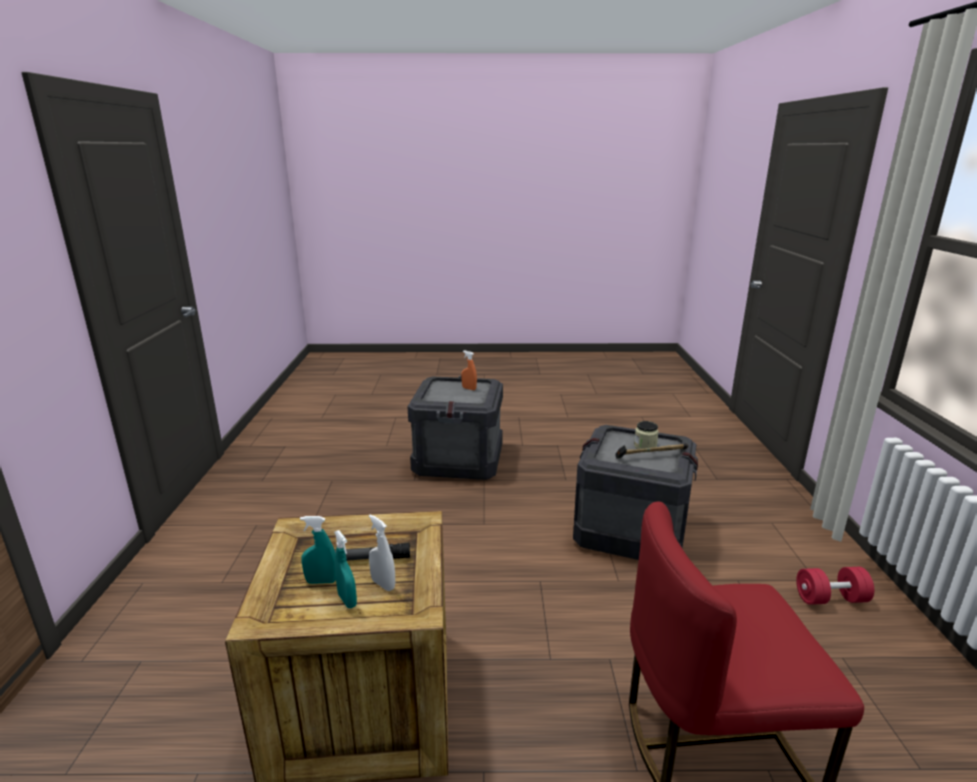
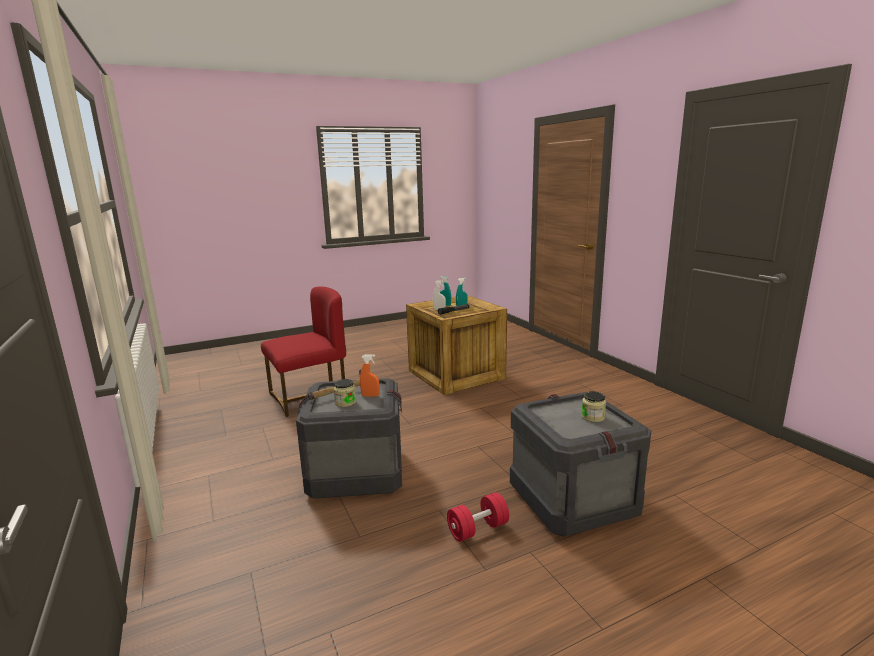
camera: 155 degrees right, 5 degrees down
(446, 390) = (593, 417): none -> jar
(469, 388) = (574, 425): orange spray bottle -> orange spray bottle (370, 396)
(830, 598) = (207, 464): red dumbbell -> red dumbbell (478, 529)

